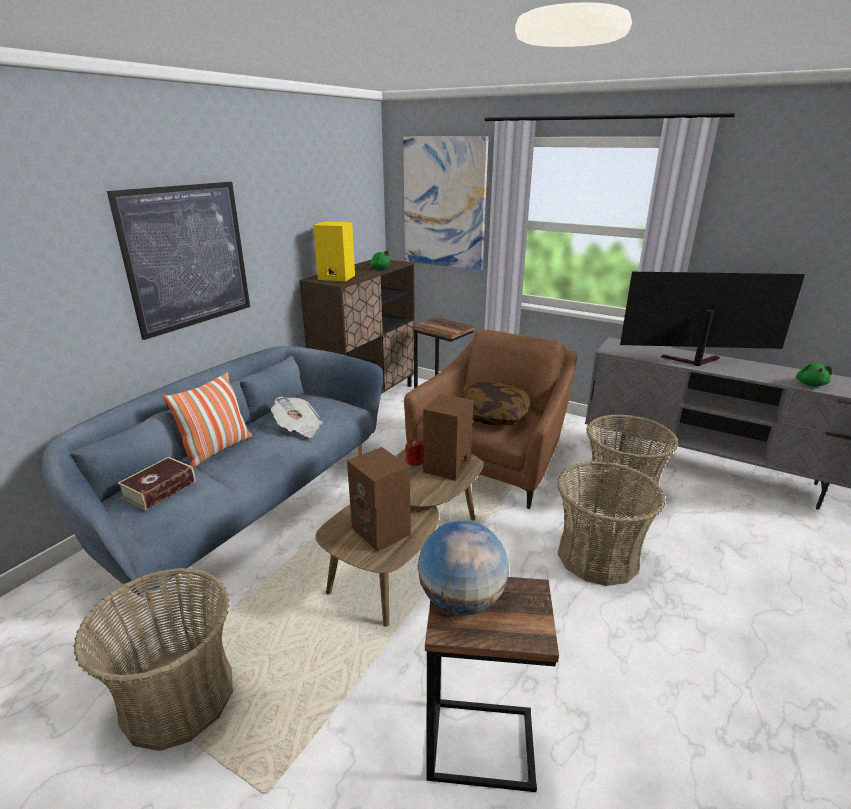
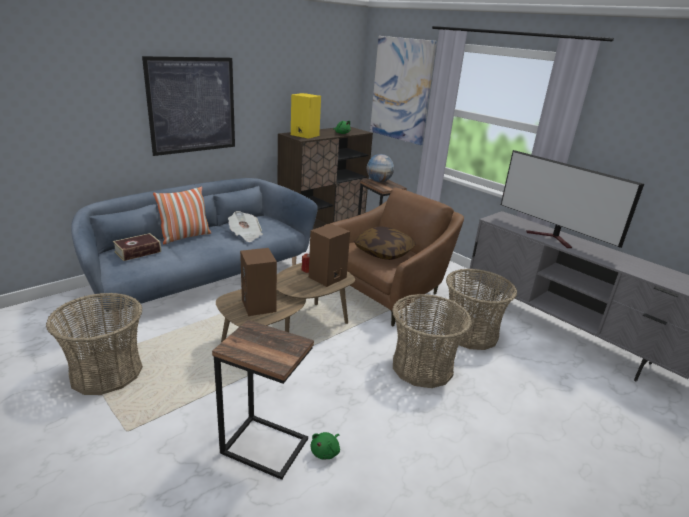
camera: 15 degrees right, 0 degrees up
(461, 600) = (251, 336): globe -> globe (379, 181)
(691, 361) = (553, 238): television -> television turned 150 degrees counterclockwise
(810, 384) = (640, 271): green plush toy -> green plush toy (326, 452)

